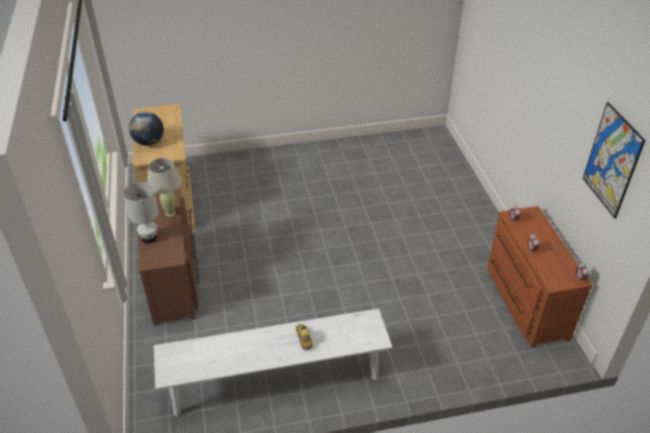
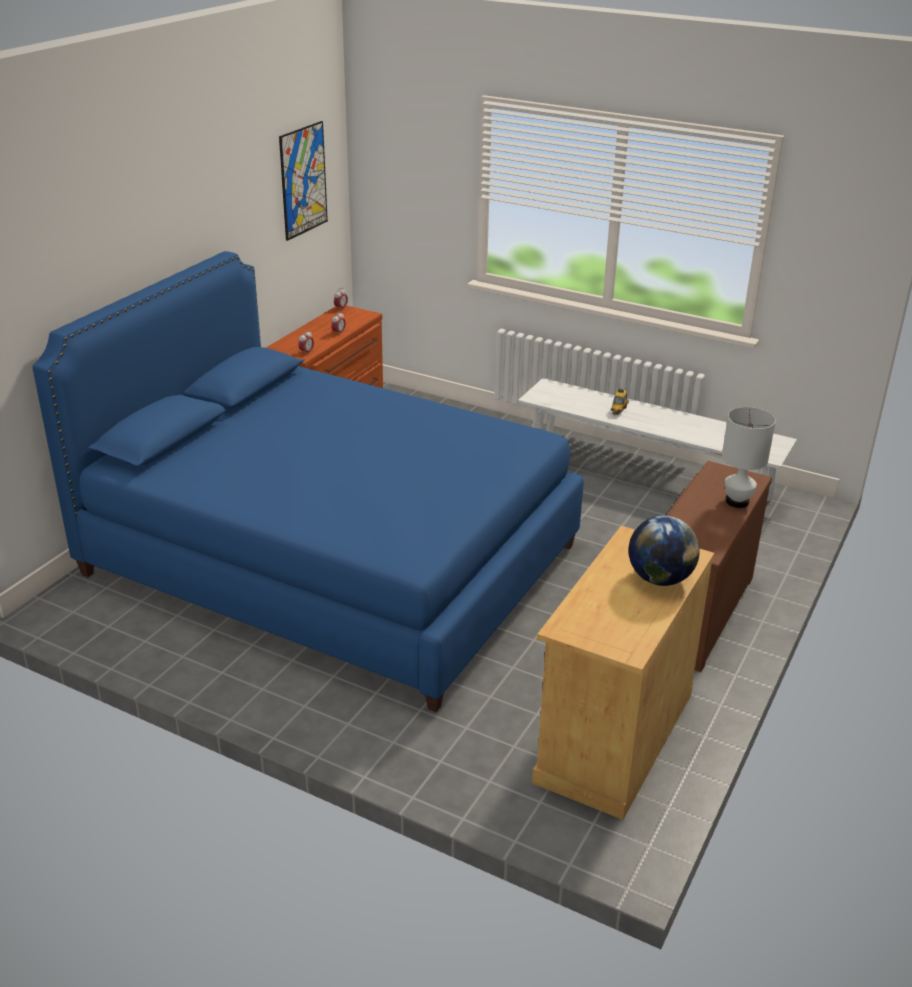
camera: 140 degrees left, 10 degrees down
(170, 213) = (686, 517): beige table lamp -> none
(372, 211) = (332, 560): none -> blue bed

